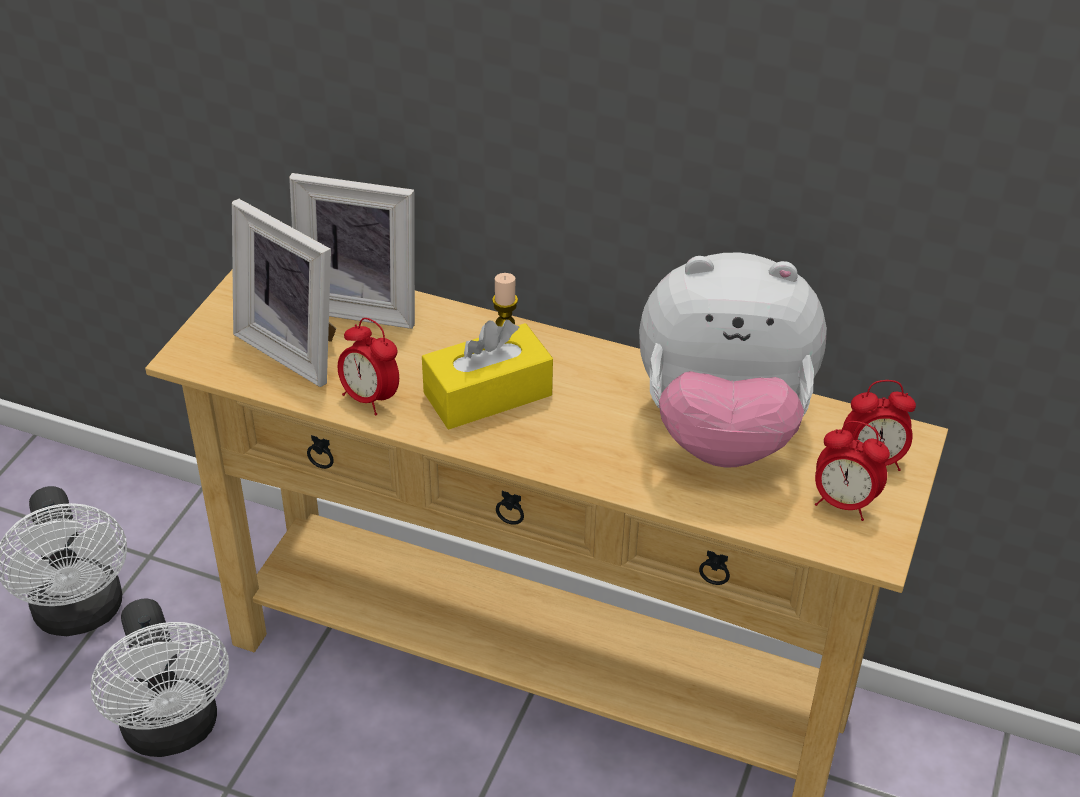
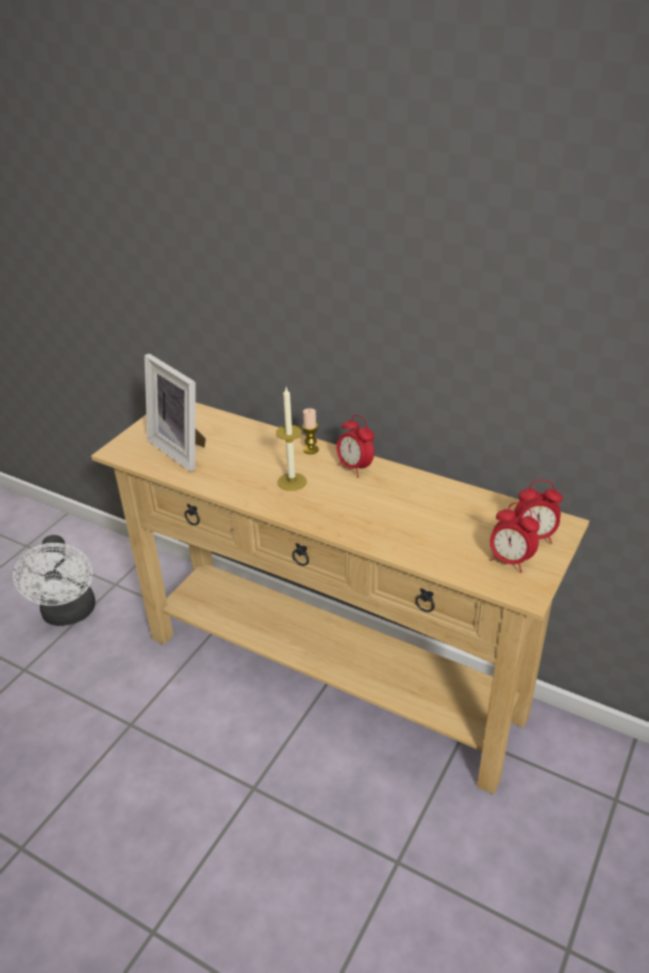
camera: 10 degrees right, 5 degrees down
(174, 731) = (107, 687): white fan -> none
(362, 304) = (228, 428): picture frame -> none
(370, 398) = (219, 480): alarm clock -> alarm clock (355, 467)
(487, 394) = (292, 482): yellow tissue box -> candle
(722, 430) = (437, 511): plush toy -> none

